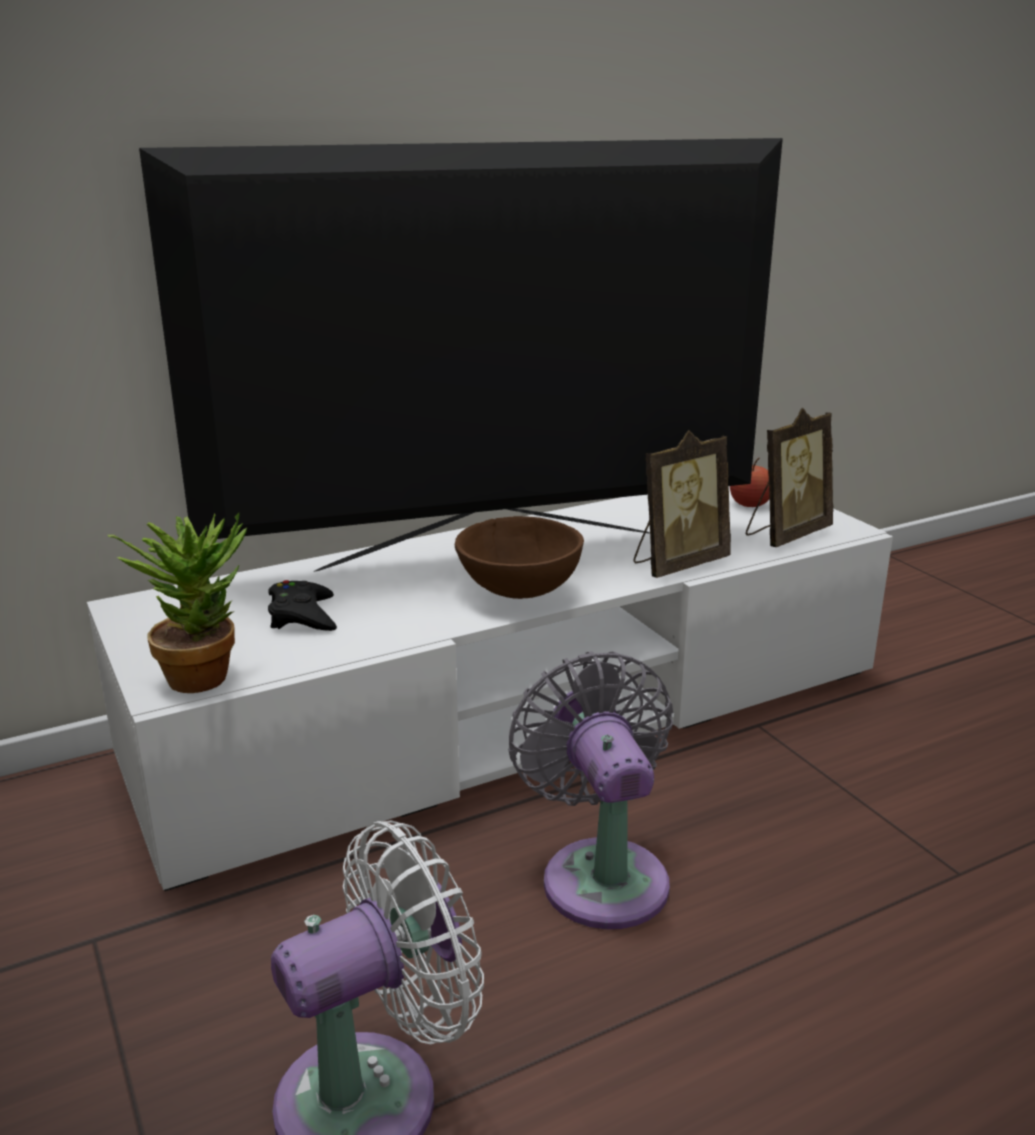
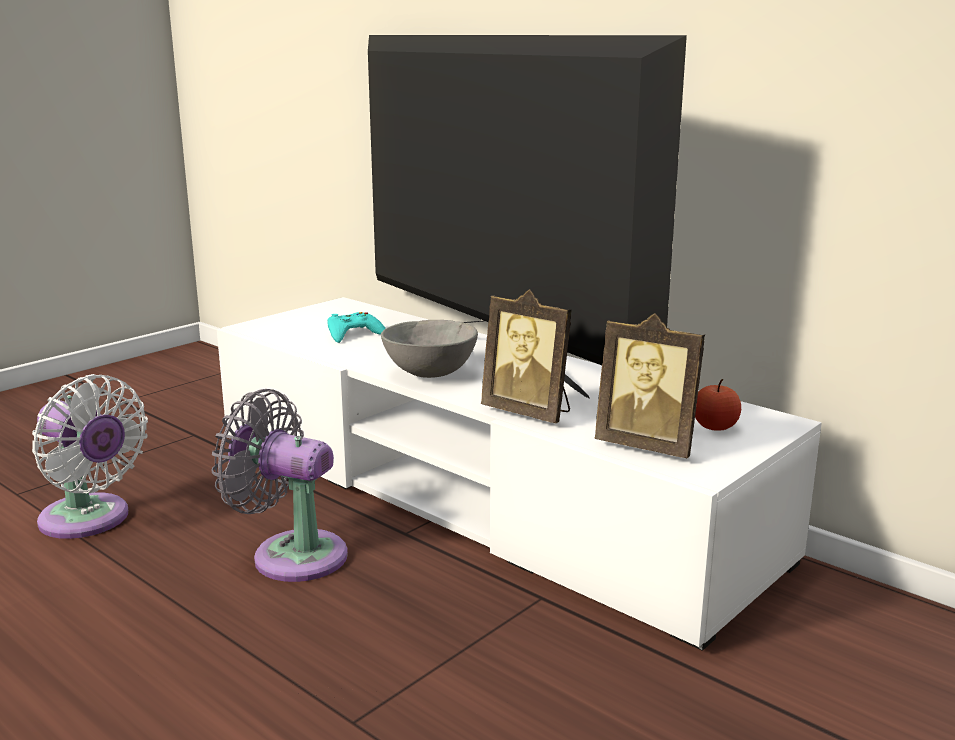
camera: 70 degrees right, 5 degrees down
(203, 672) = (271, 329): potted plant -> none
(302, 615) = (353, 334): black game controller -> turquoise game controller
(518, 593) = (428, 374): brown bowl -> grey bowl
(601, 874) = (291, 554): grey fan -> grey fan turned 120 degrees counterclockwise

